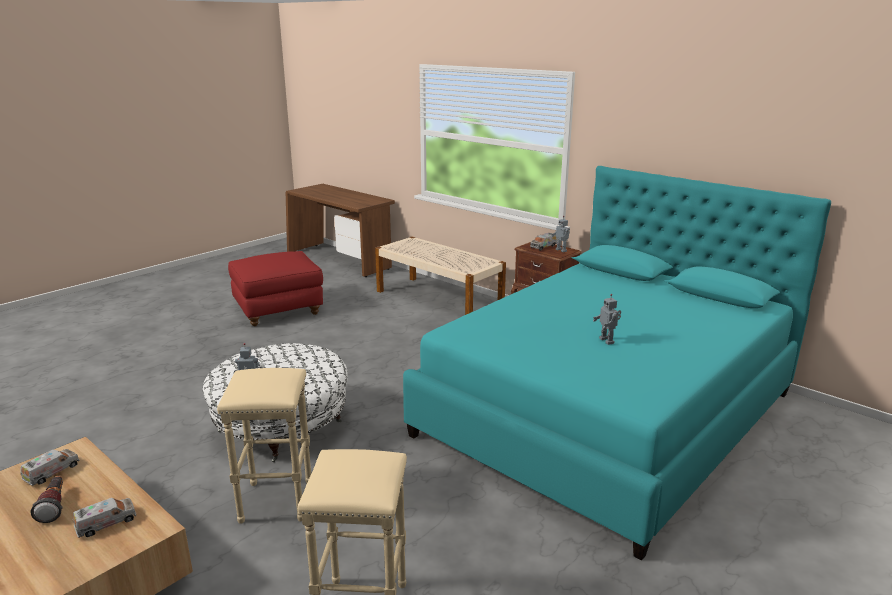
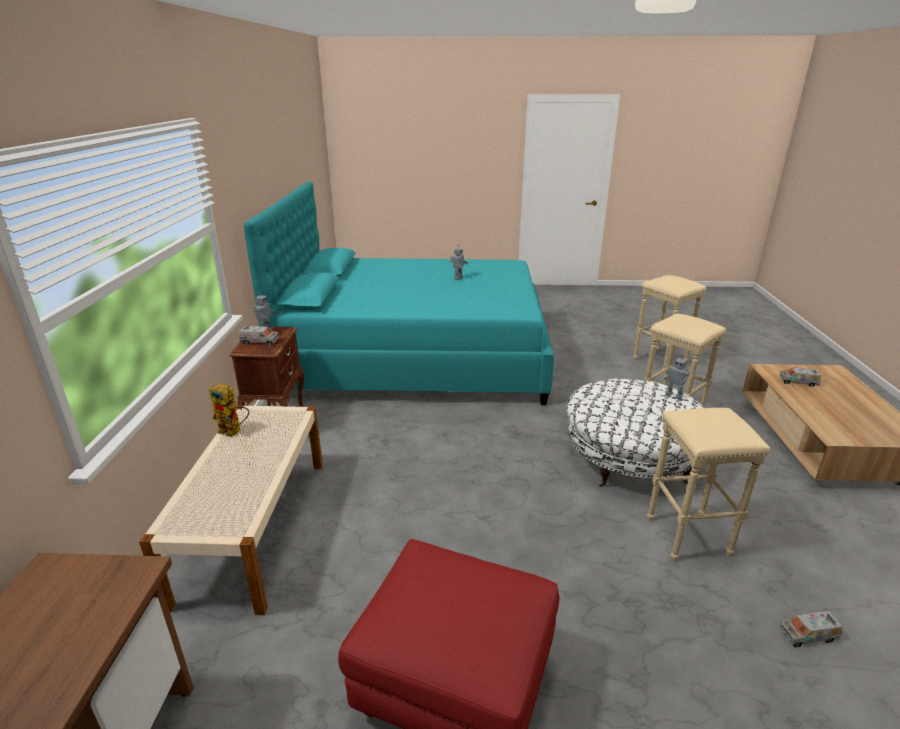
camera: 130 degrees left, 5 degrees up
(51, 472) = (848, 427): toy truck -> toy truck (808, 635)
(55, 506) = (837, 403): flashlight -> none
(204, 398) = (685, 534): none -> beige stool
(472, 257) = (234, 431): none -> toy robot

